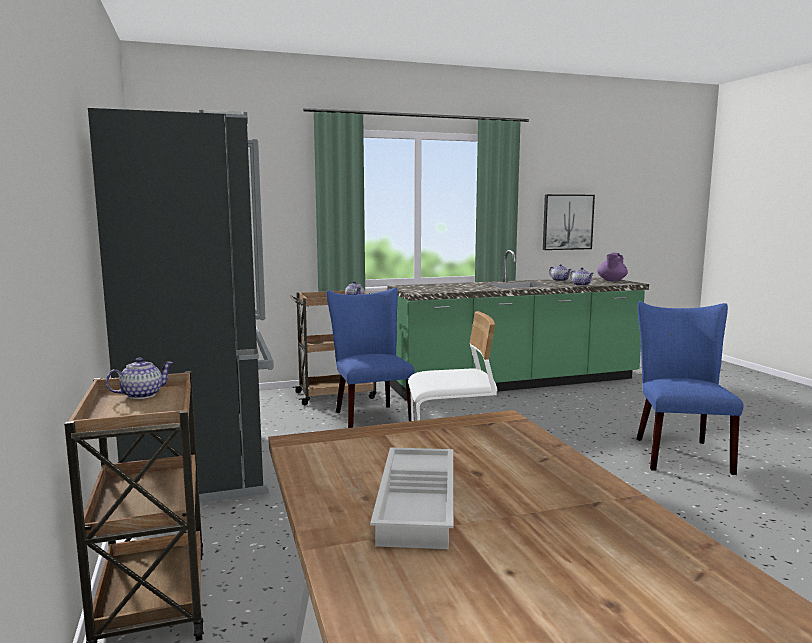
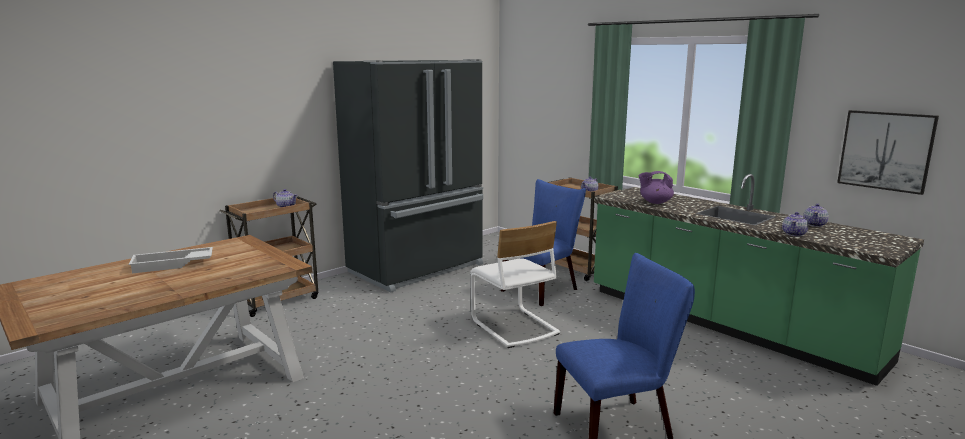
camera: 65 degrees right, 5 degrees up
(611, 280) = (881, 243): purple teapot -> purple teapot (655, 202)

